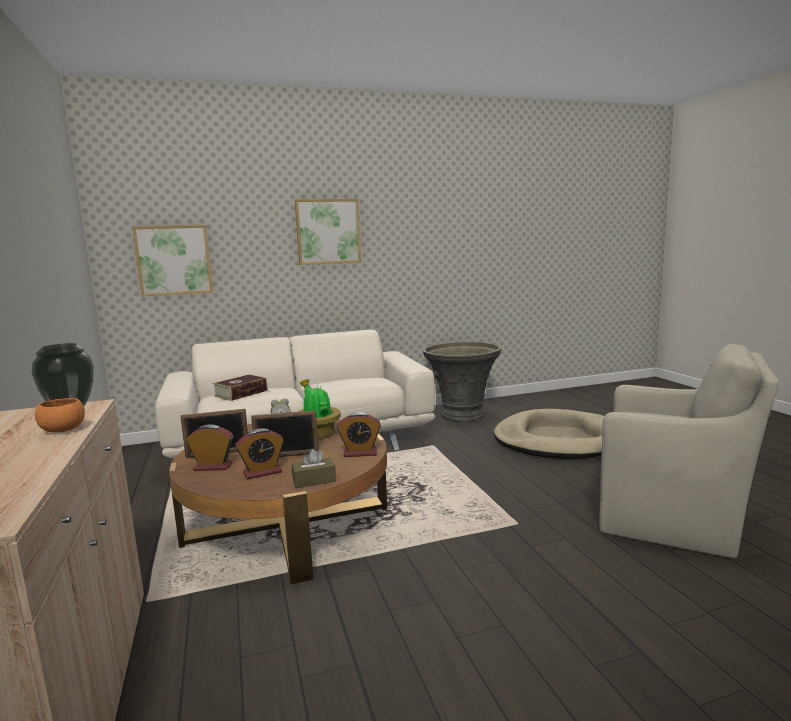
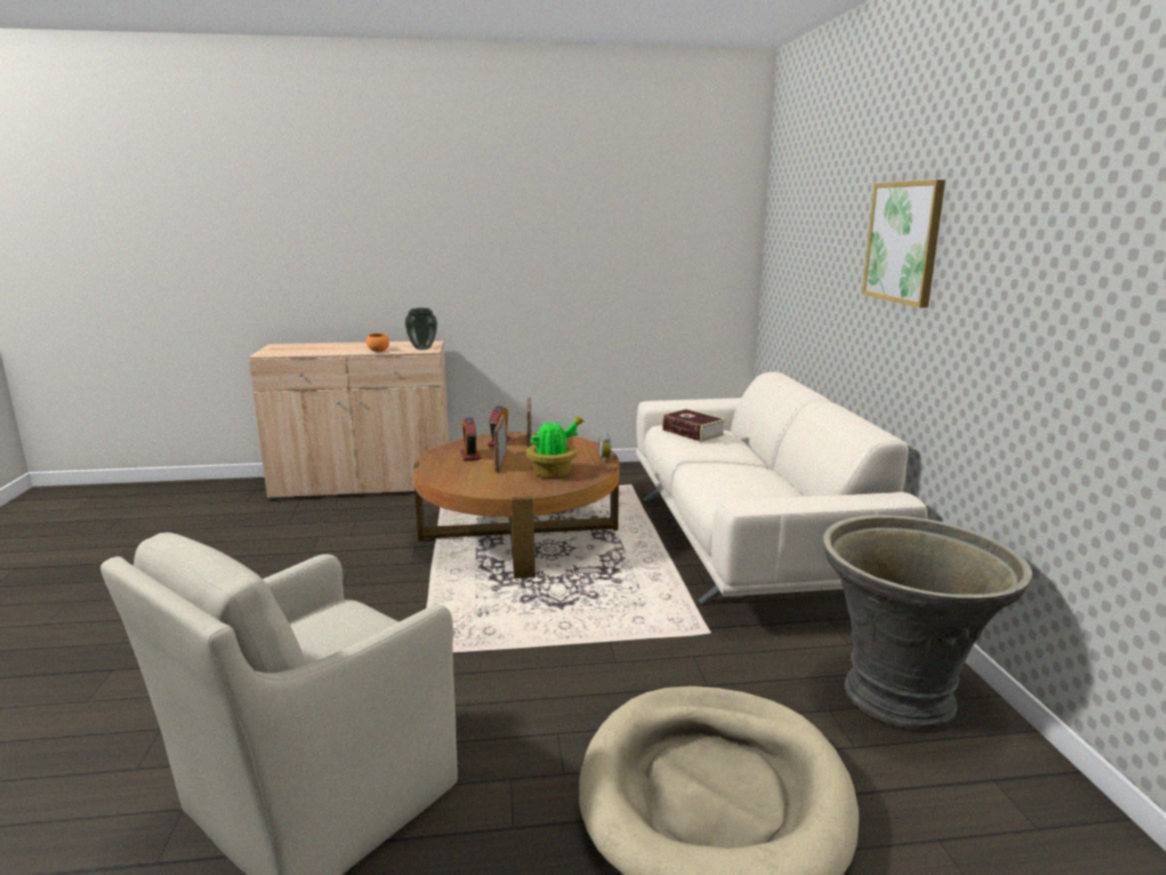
camera: 100 degrees right, 5 degrees up
(174, 260) = (794, 264): picture -> none
(314, 480) = (434, 470): brown tissue box -> none
(360, 453) = (480, 487): alarm clock -> none

